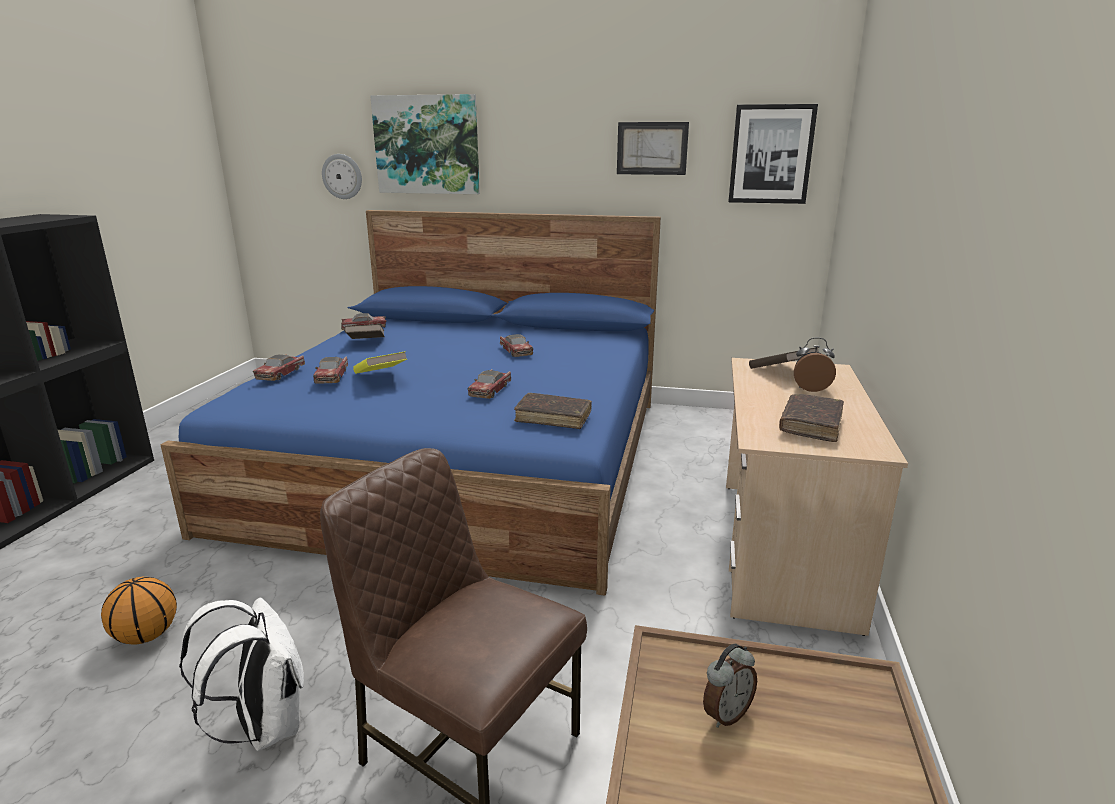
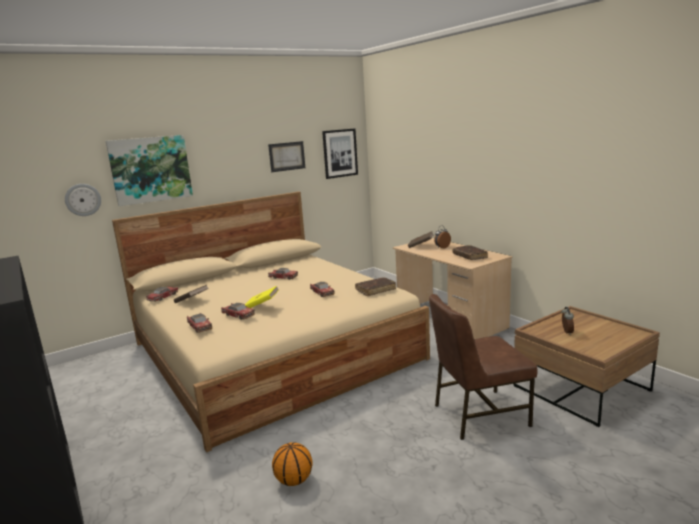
camera: 45 degrees left, 5 degrees down
(264, 726) = (412, 457): white backpack -> none
(464, 458) = (272, 350): blue bed -> beige bed

